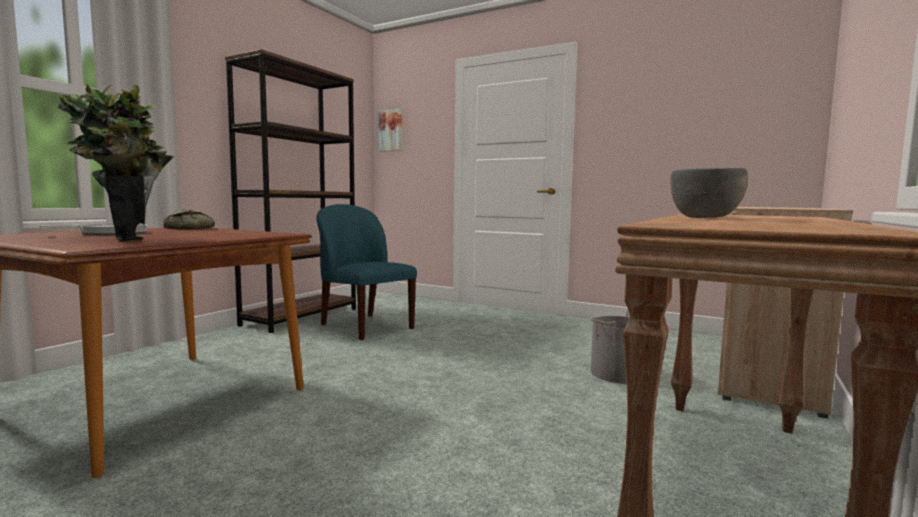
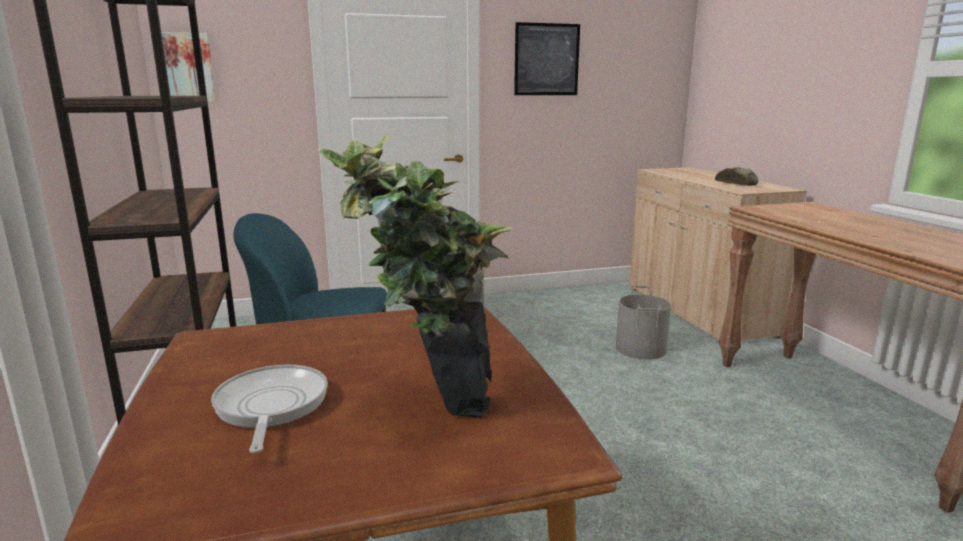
camera: 45 degrees left, 10 degrees up
(192, 228) = (257, 339): bread -> bread (737, 183)
(638, 103) = (546, 59): none -> picture
(706, 218) = (864, 233): grey bowl -> none

